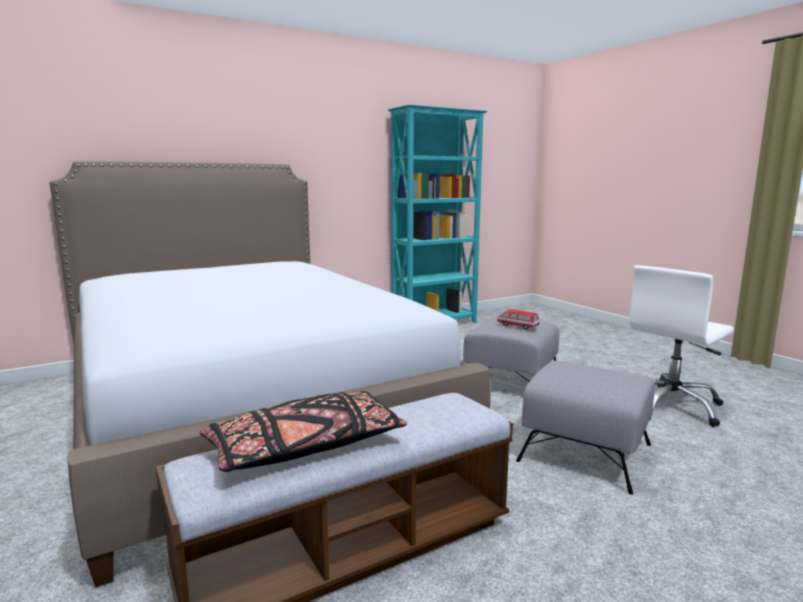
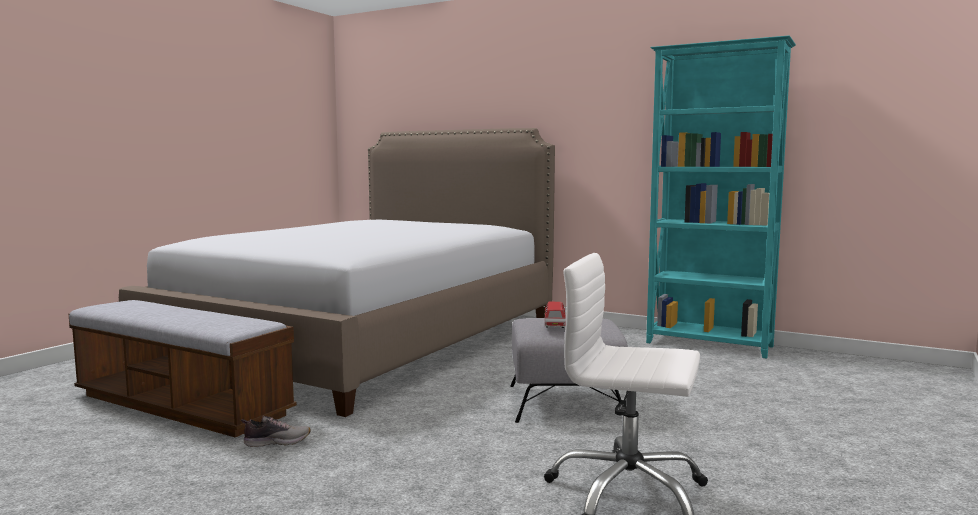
camera: 60 degrees right, 5 degrees down
(305, 448) = (150, 310): black pillow -> none
(522, 502) = (276, 442): none -> shoe
(586, 453) = (405, 456): grey ottoman -> none

